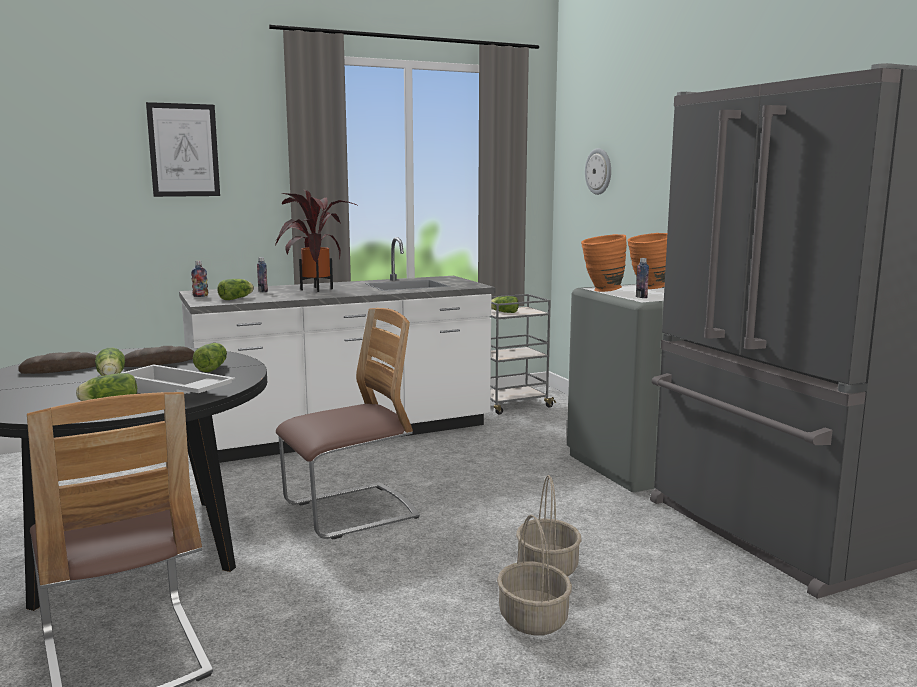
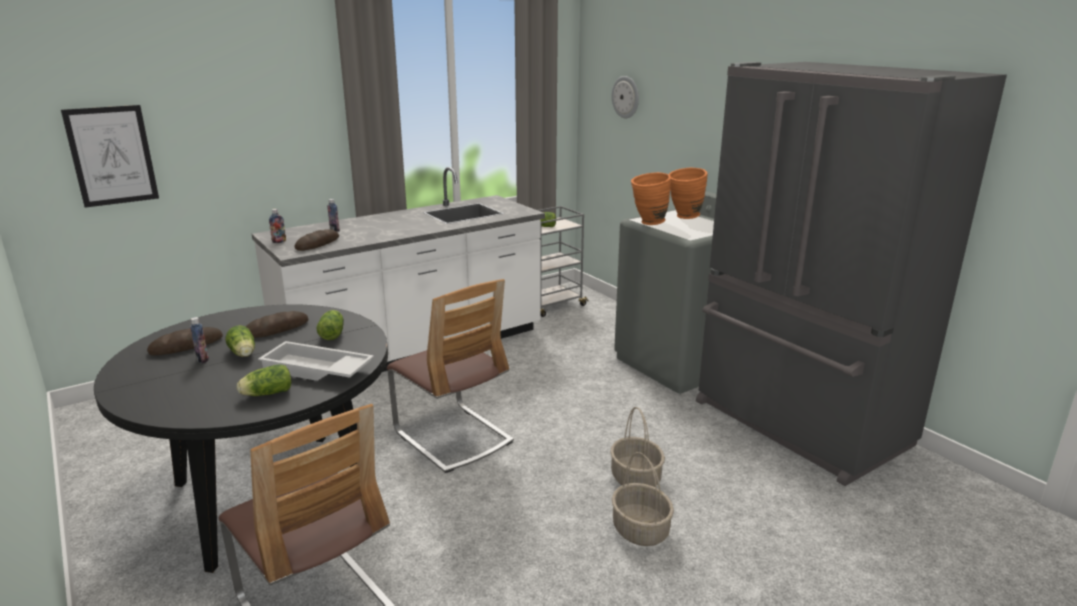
camera: 10 degrees left, 10 degrees up
(184, 150) = (241, 94): picture -> picture (112, 156)
(237, 298) = (317, 244): lettuce -> bread
(313, 290) = (381, 225): potted plant -> none
(350, 512) = (453, 437): chair -> chair turned 90 degrees clockwise
(641, 297) = (686, 232): bottle -> bottle (202, 359)

